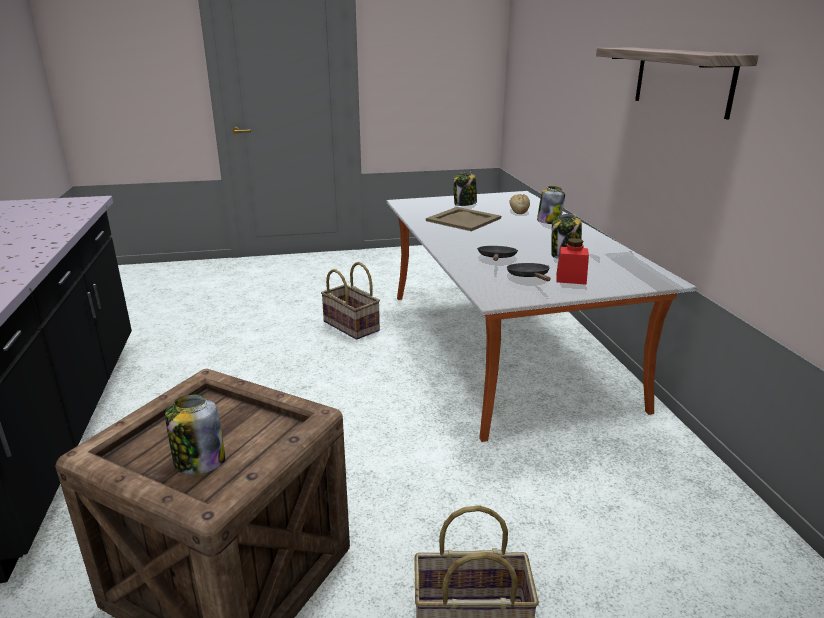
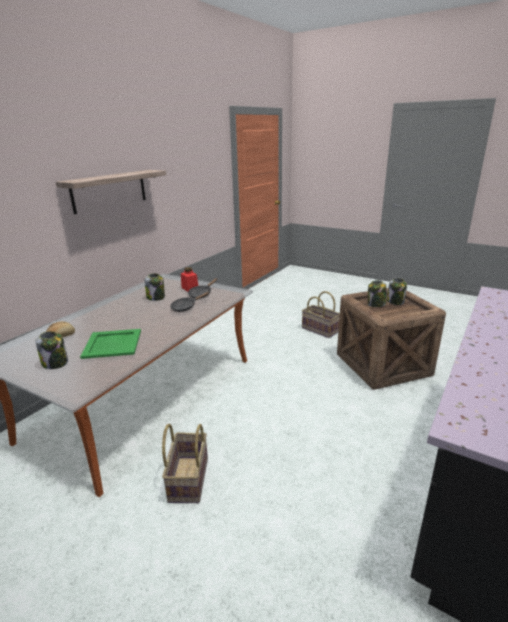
camera: 135 degrees left, 0 degrees up
(463, 219) = (112, 344): beige tray -> green tray
(549, 221) = (85, 319): jar -> jar (376, 304)

